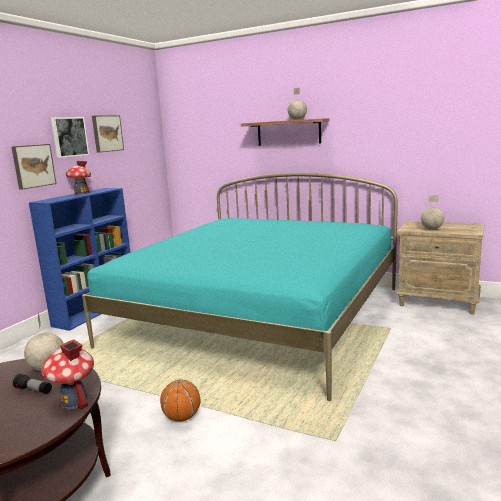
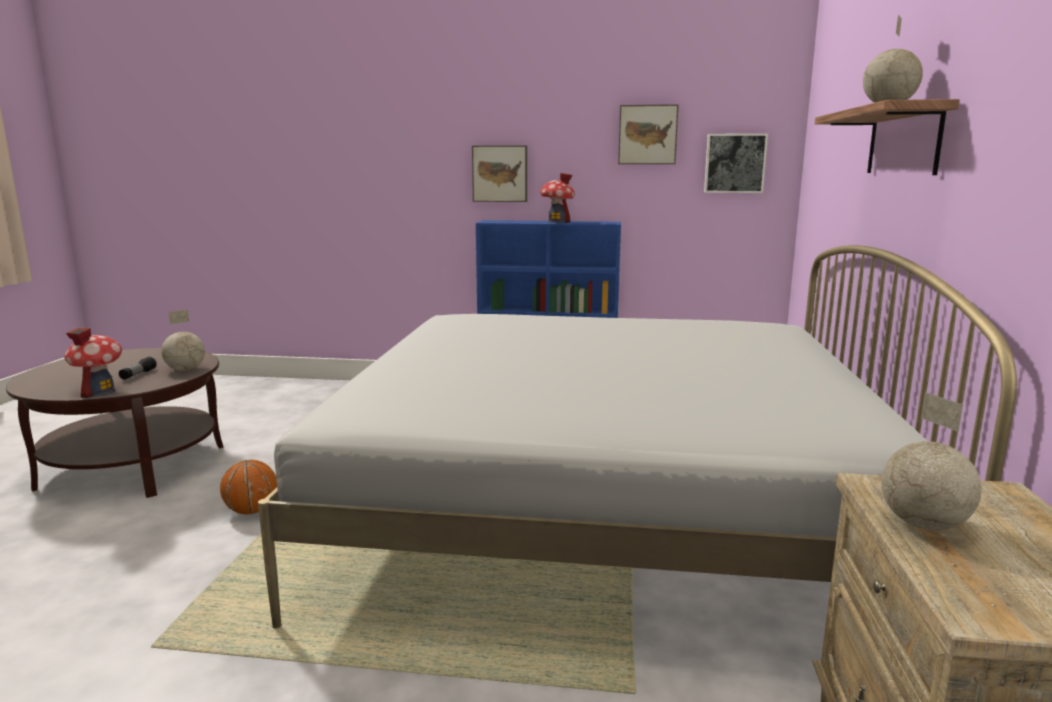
camera: 70 degrees right, 0 degrees up
(69, 137) = (568, 137): picture -> picture (734, 163)
(259, 315) = (604, 509): turquoise bed -> white bed

